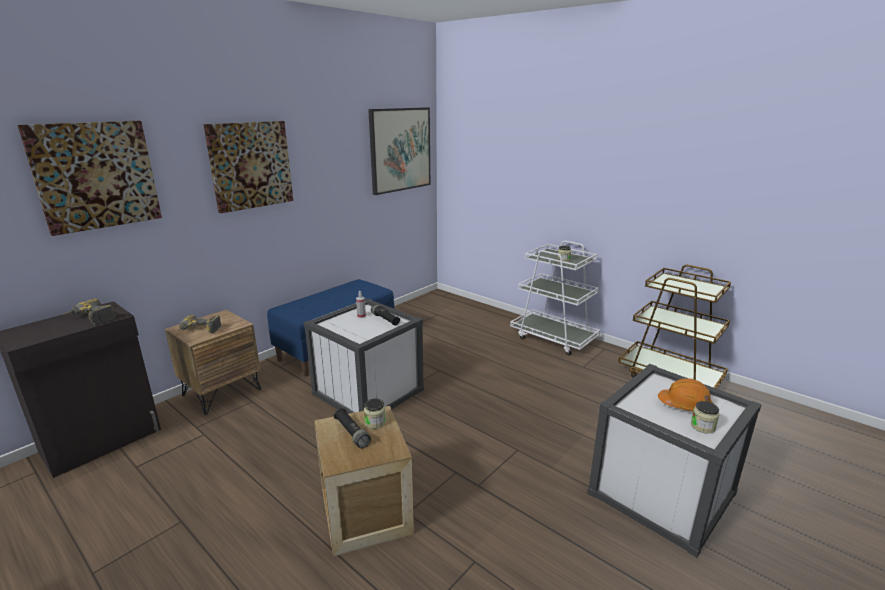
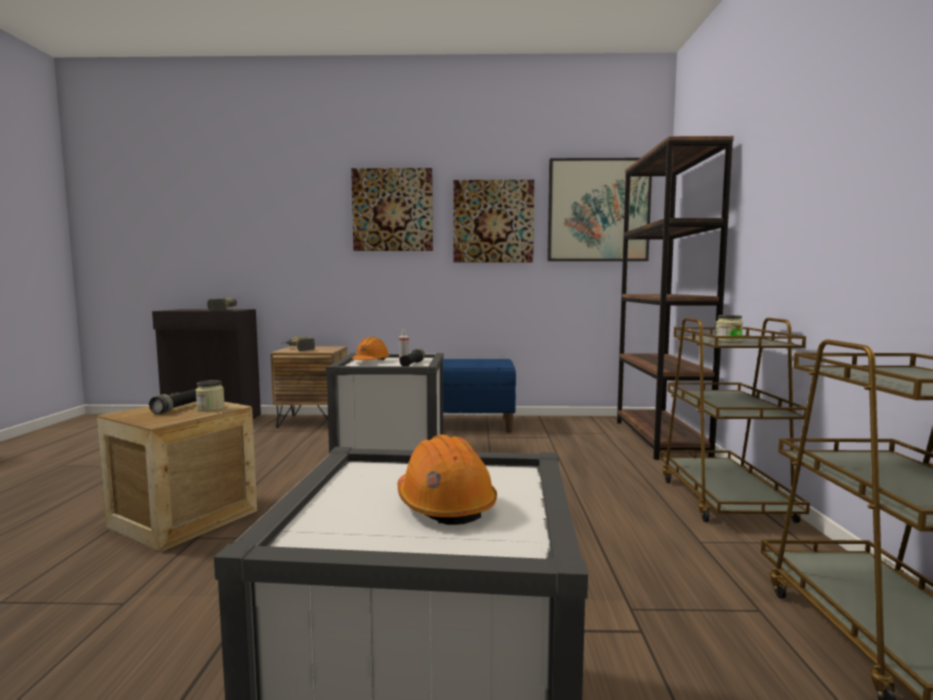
camera: 50 degrees right, 15 degrees down
(96, 175) = (262, 205): picture -> picture (493, 221)
(346, 327) = (371, 361): none -> orange hard hat
(469, 308) = (660, 439): none -> brown bookcase
(553, 338) = (723, 499): white cart -> brown cart
(702, 427) = (368, 531): jar -> none

